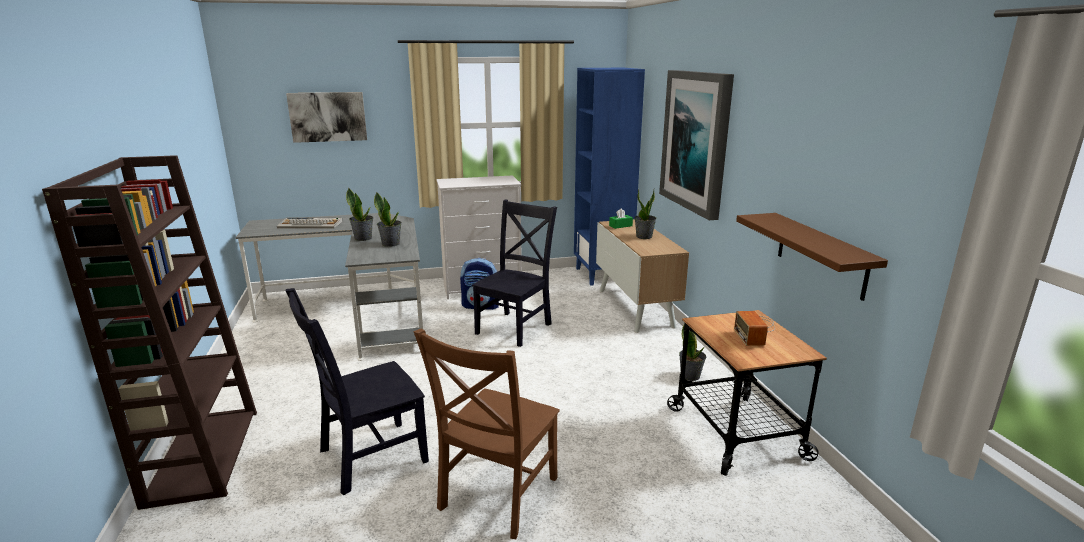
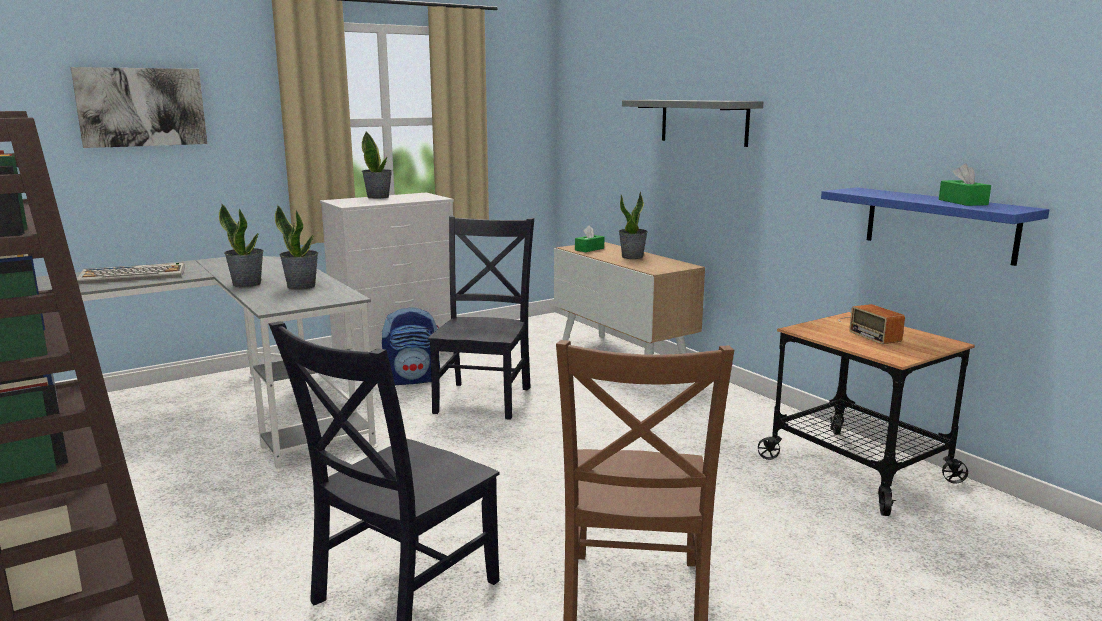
camera: 20 degrees left, 5 degrees down
(602, 275) = (549, 326): blue bookcase -> none
(690, 376) = (753, 419): potted plant -> potted plant (378, 197)
(696, 141) = (703, 122): picture -> grey shelf
(821, 254) = (939, 224): brown shelf -> blue shelf
(825, 243) = (962, 202): none -> green tissue box

